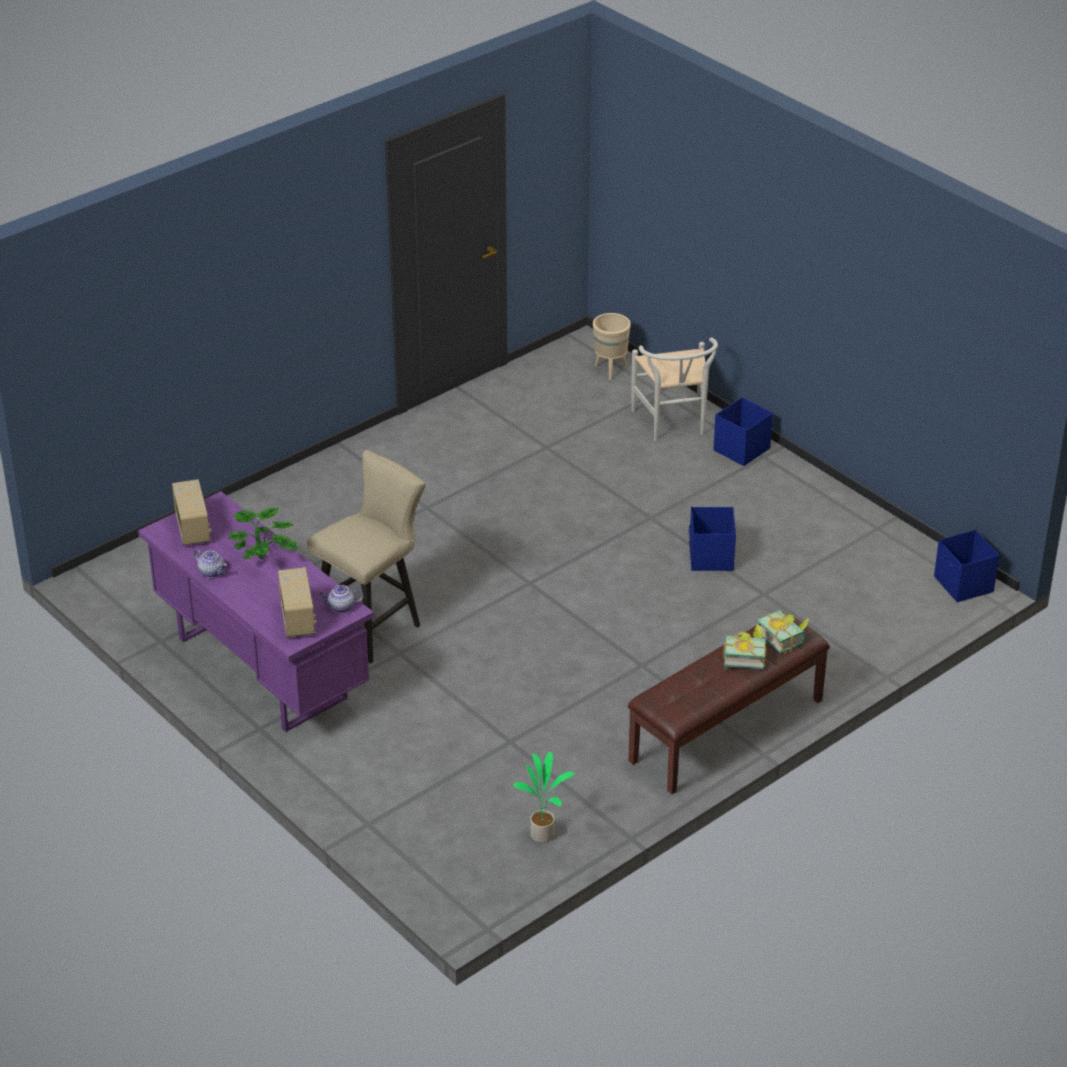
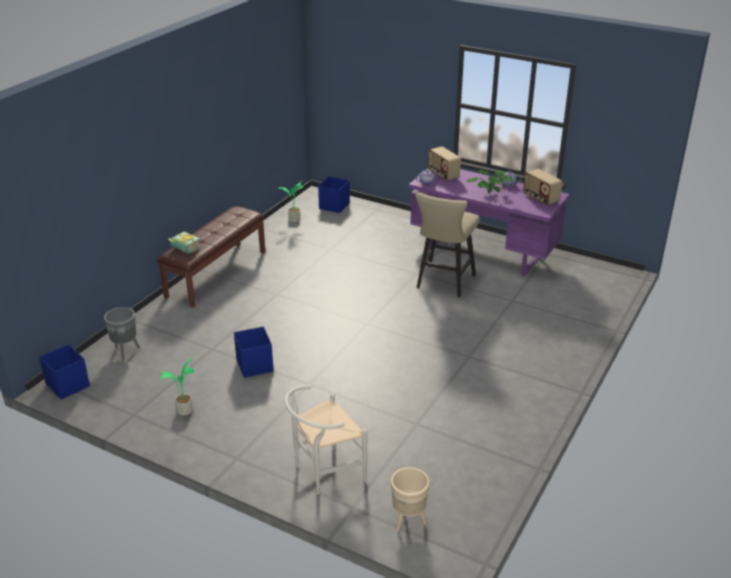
camera: 160 degrees right, 5 degrees down
(673, 425) = (324, 472): white chair -> white chair turned 90 degrees counterclockwise
(740, 450) = (257, 461): blue storage box -> blue storage box (334, 206)
(744, 656) = (205, 237): book -> none
(813, 518) = (184, 411): none -> potted plant
(884, 616) = (126, 352): none -> grey planter

